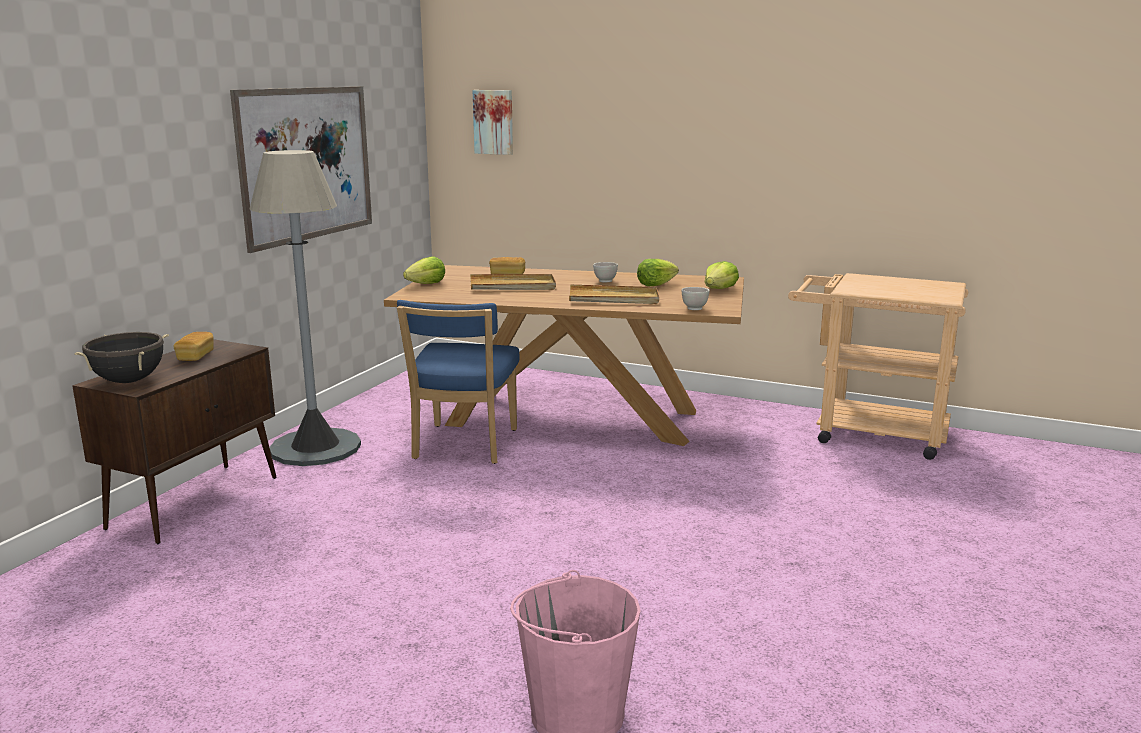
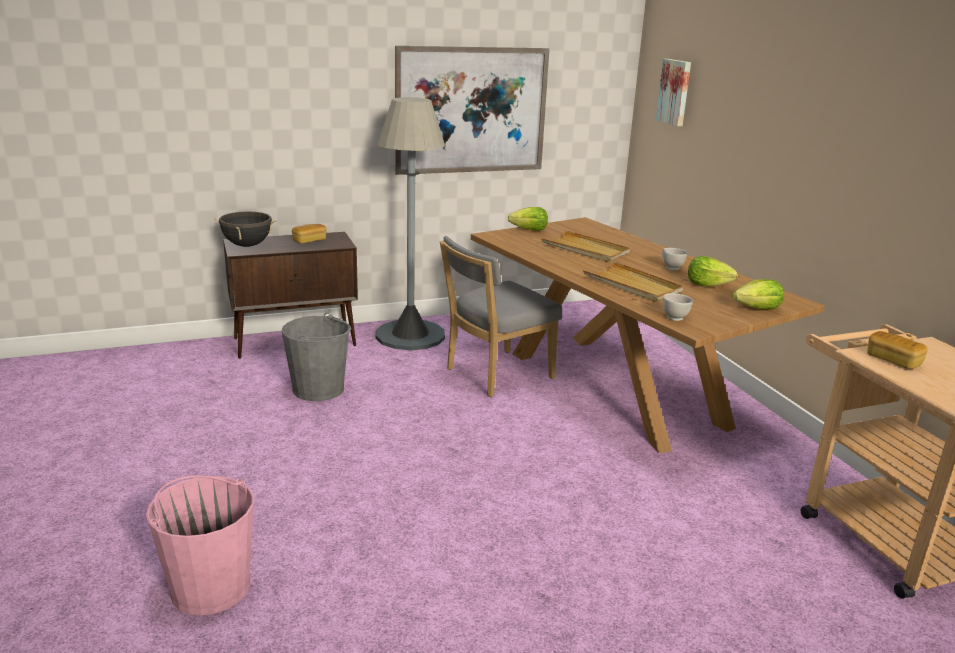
camera: 45 degrees right, 5 degrees up
(321, 528) = (319, 389): none -> grey bucket
(463, 446) = (495, 375): blue chair -> grey chair
(507, 274) = (610, 239): bread -> bread (893, 361)

